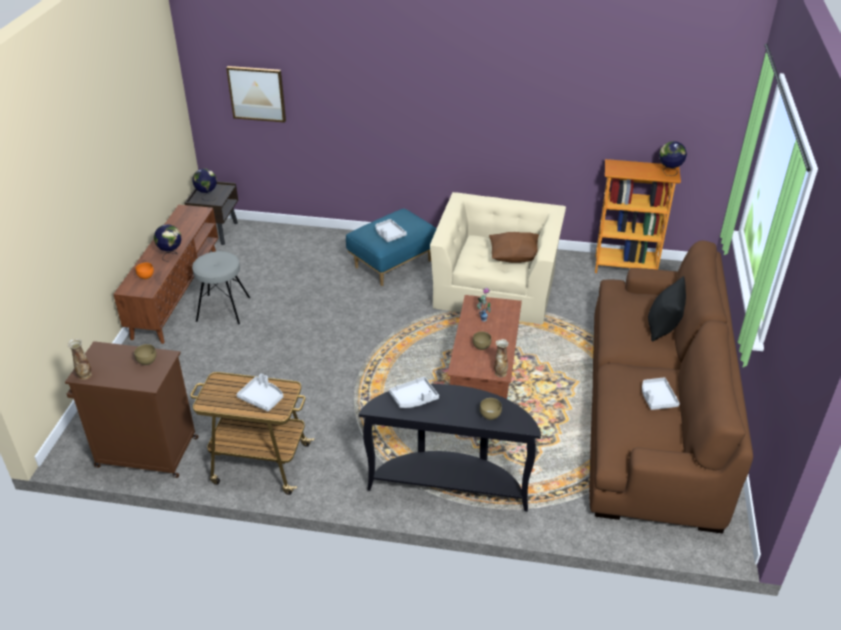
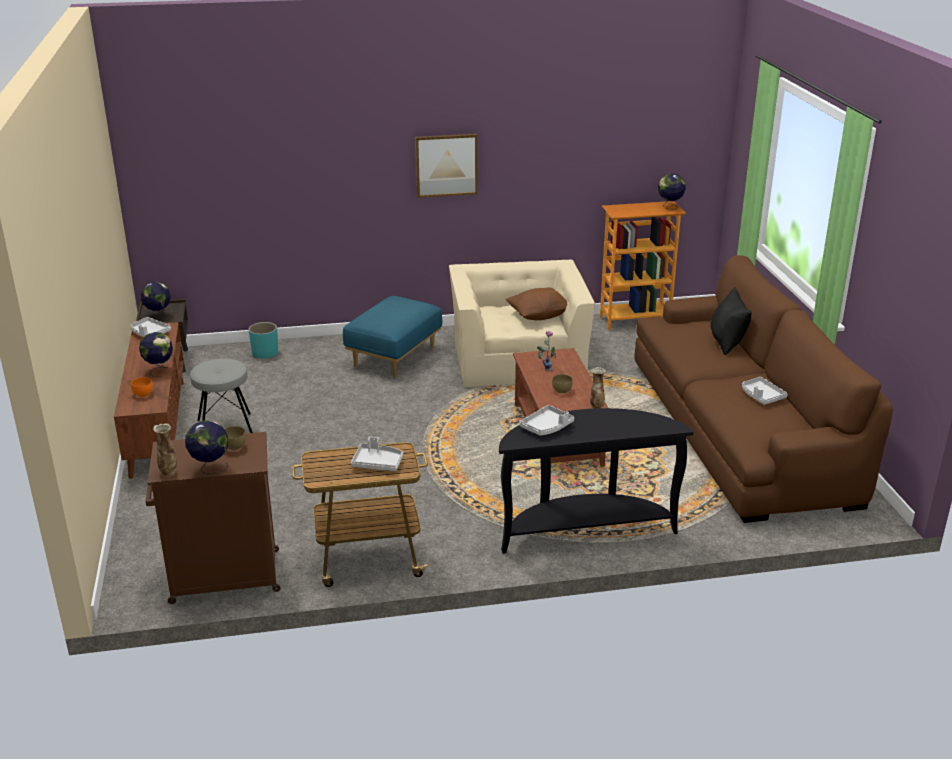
camera: 20 degrees left, 10 degrees down
(116, 379) = (210, 468): none -> globe
(257, 93) = (211, 185): picture -> picture (446, 165)
(293, 239) = (265, 354): none -> turquoise planter
(389, 234) = (394, 318): grey tray -> grey tray (149, 333)
(490, 416) = (633, 426): brown bowl -> none

